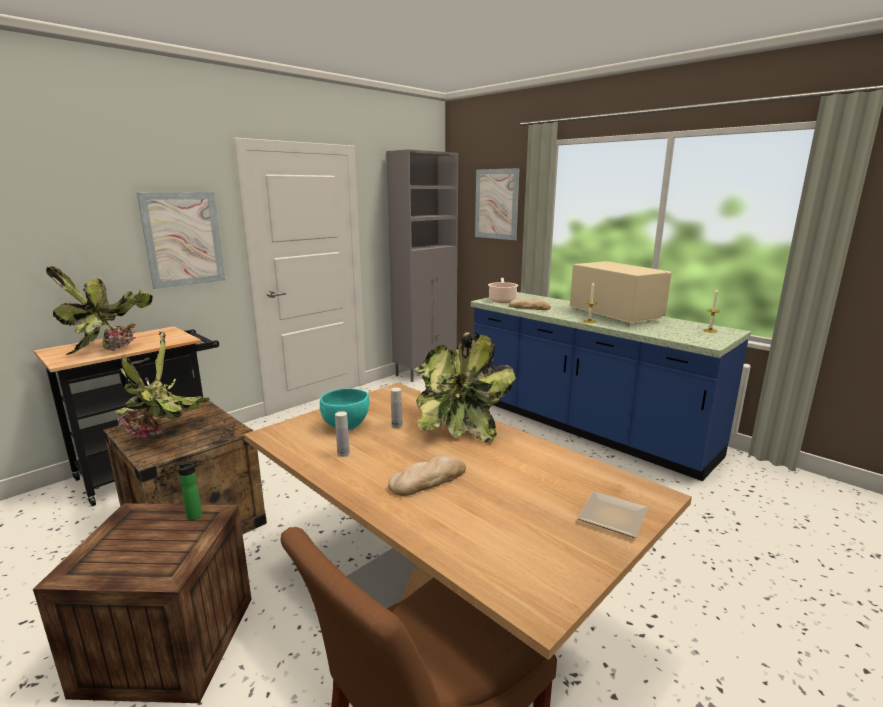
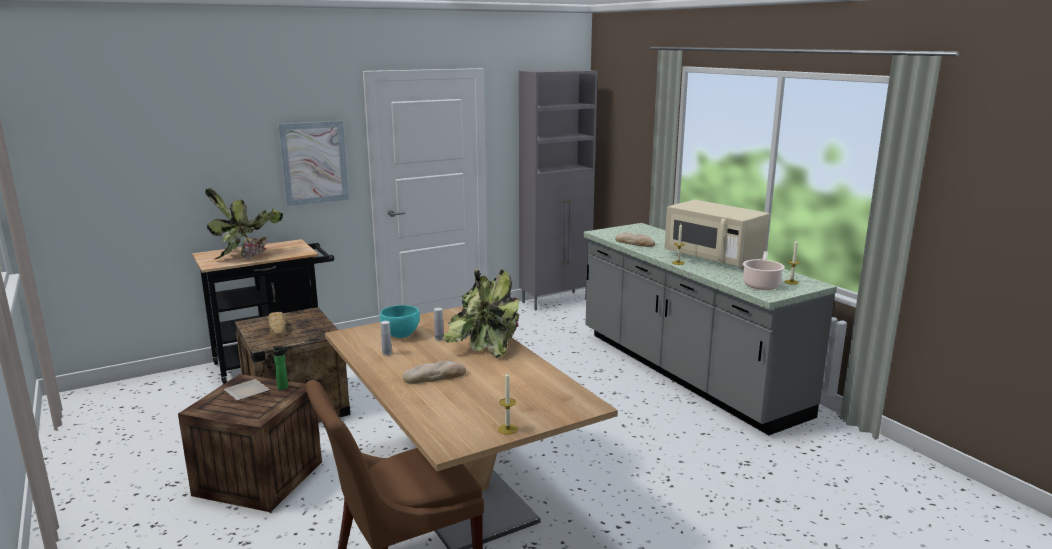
camera: 15 degrees right, 0 degrees up
(165, 432) = (277, 328): potted plant -> bread
(496, 204) = (633, 127): picture -> none
(502, 300) = (616, 232): cooking pot -> cooking pot (761, 284)
(584, 427) = (685, 373): blue counter -> grey counter
(593, 553) = (507, 429): none -> candle
(611, 515) = (543, 412): plate -> plate (247, 391)
(614, 315) = (713, 258): beige microwave -> beige microwave turned 150 degrees clockwise

